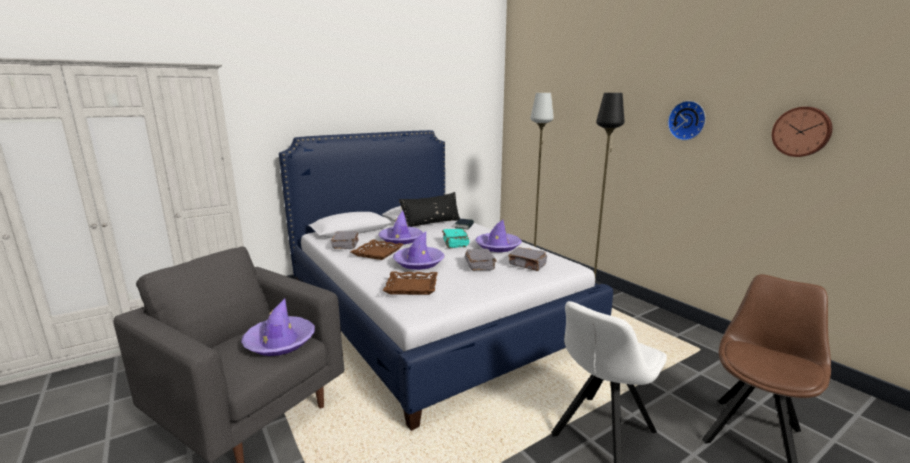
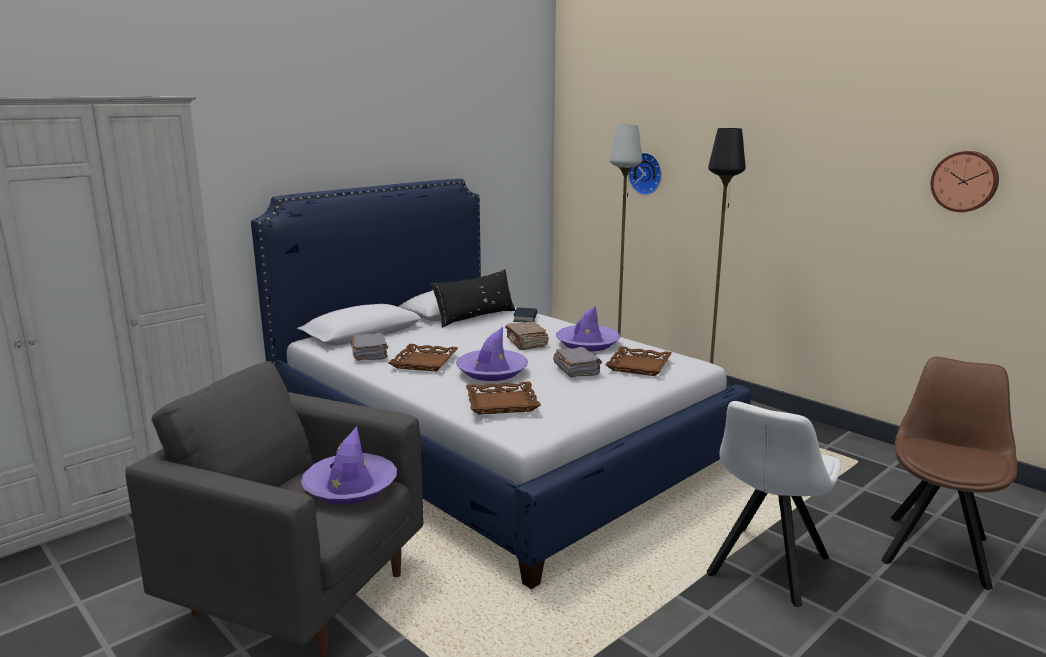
camera: 10 degrees left, 0 degrees up
(401, 239) = (445, 341): purple hat -> none
(455, 243) = (526, 343): turquoise book -> brown book
(527, 265) = (639, 366): grey book -> brown tray
(687, 120) = (825, 165): wall clock -> wall clock (646, 173)

